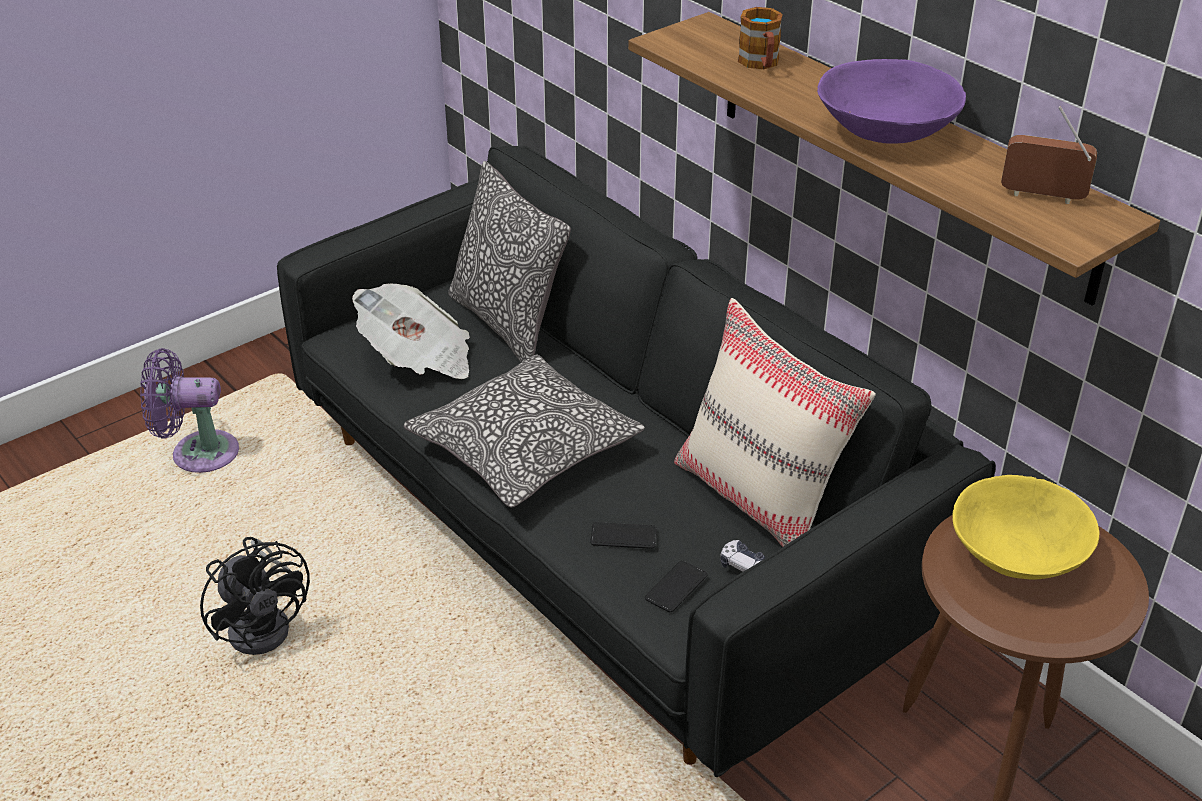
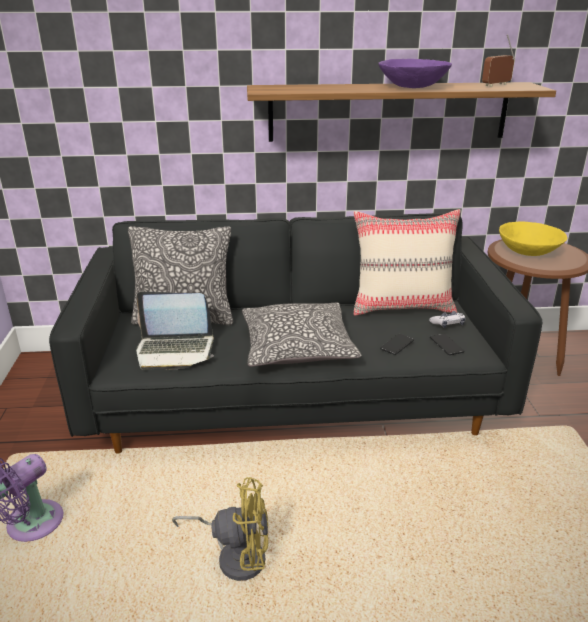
camera: 55 degrees left, 10 degrees down
(265, 624) = (235, 555): black fan -> yellow fan
(418, 358) = (175, 351): newspaper -> laptop
(760, 64) = (317, 87): mug -> none

